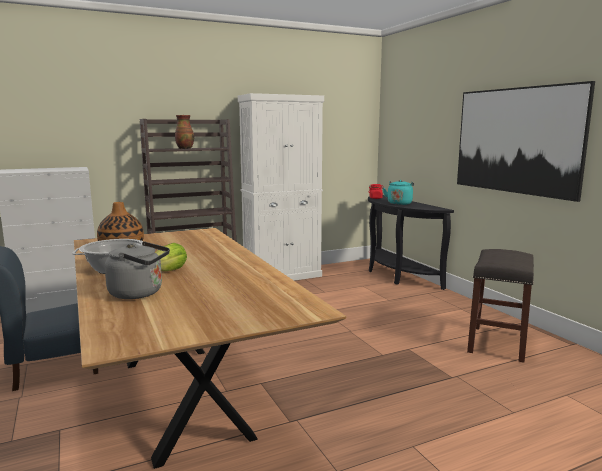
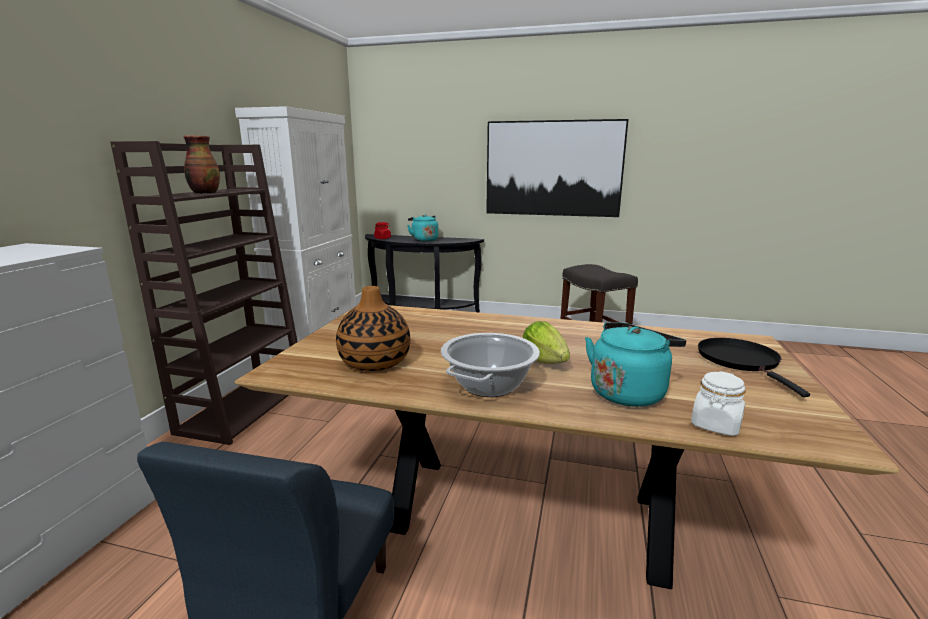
camera: 50 degrees left, 5 degrees up
(108, 316) = (715, 425): none -> white jar
(139, 293) = (629, 392): grey kettle -> turquoise kettle
(248, 311) = (741, 361): none -> black frying pan

